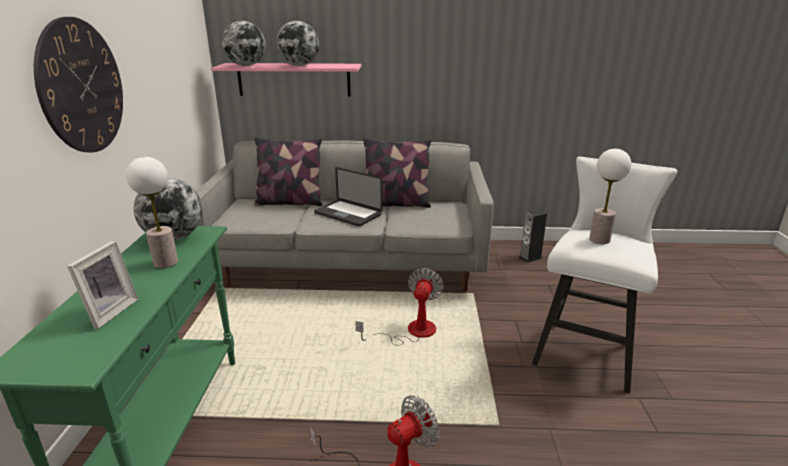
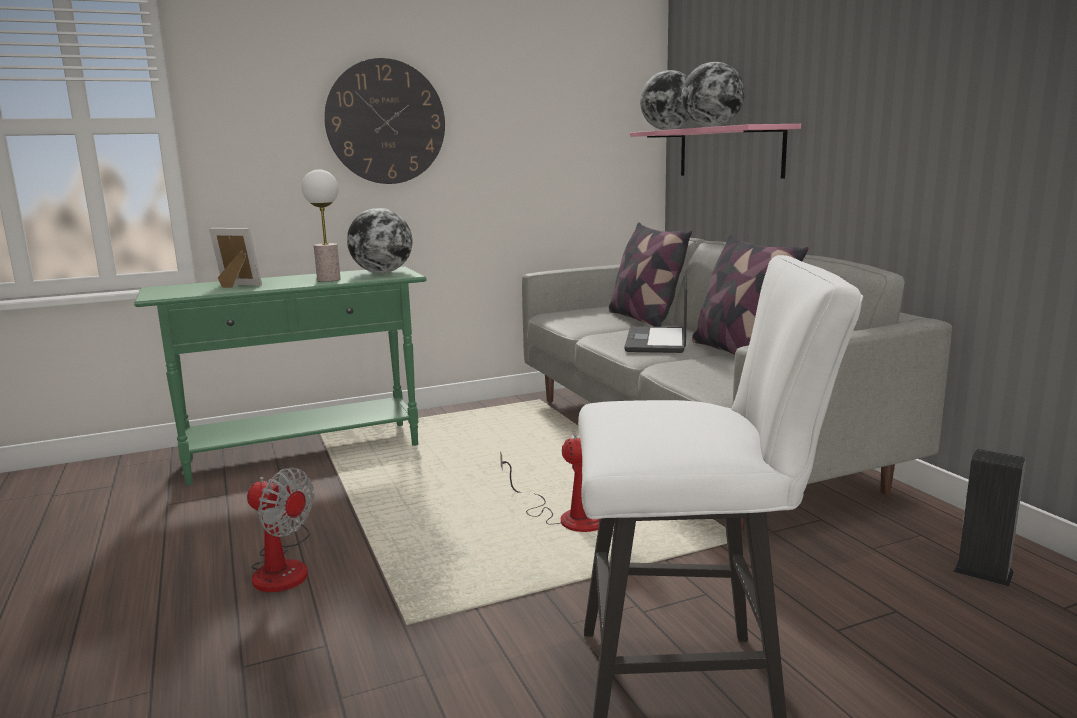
camera: 65 degrees right, 10 degrees down
(109, 312) = (236, 286): picture frame -> picture frame turned 150 degrees counterclockwise
(599, 239) = (665, 410): table lamp -> none

